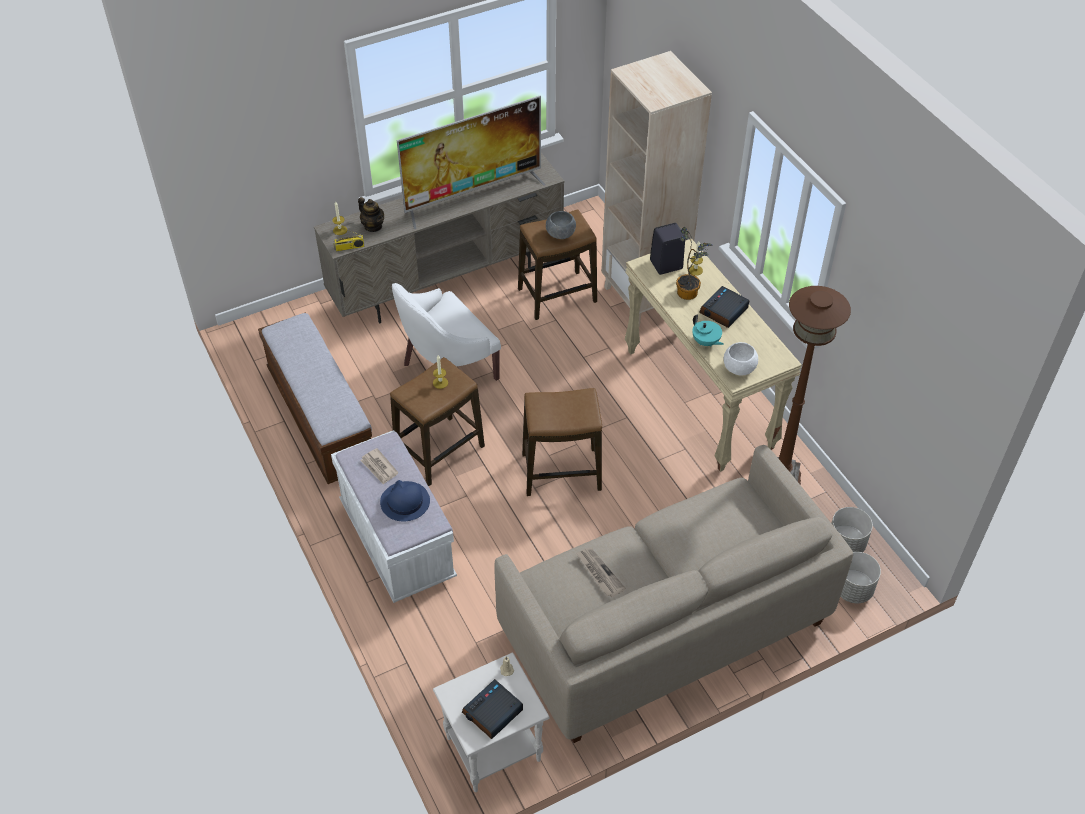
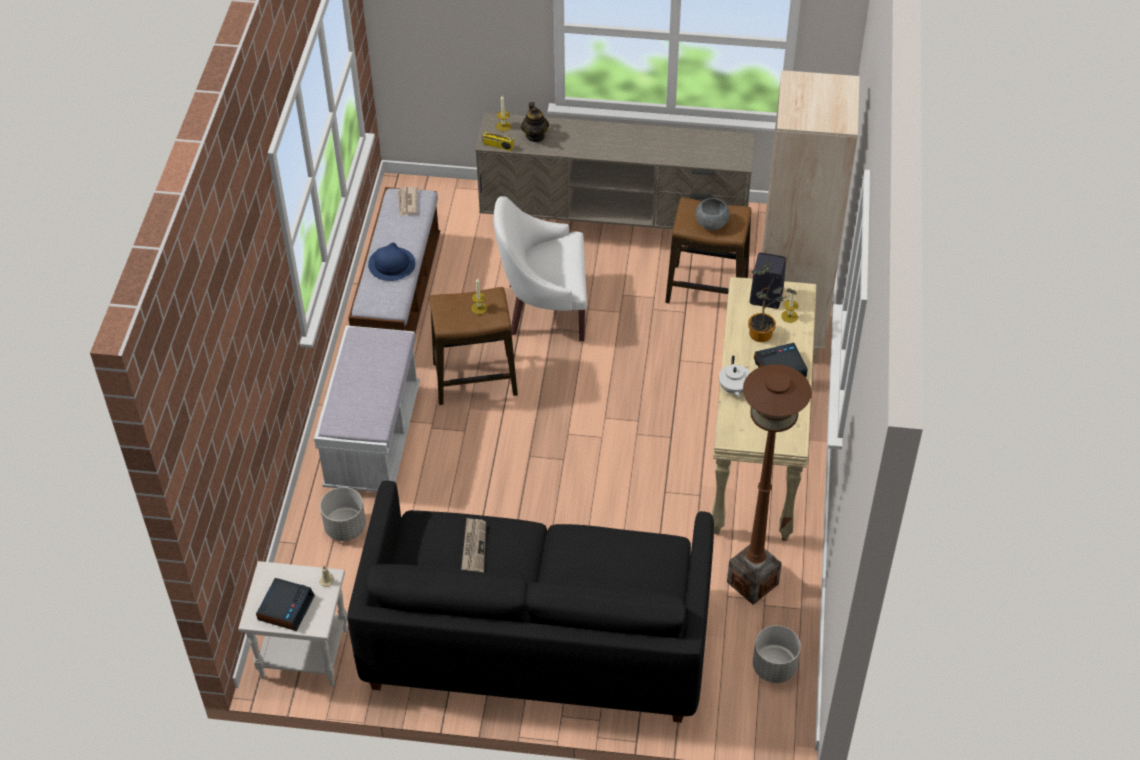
camera: 35 degrees right, 0 degrees up
(379, 468) = (371, 357): newspaper -> newspaper (407, 203)
(404, 502) = (366, 397): blue hat -> blue hat (391, 264)
(473, 195) = (651, 147): television -> none
(492, 712) = (285, 607): alarm clock -> alarm clock turned 120 degrees clockwise
(561, 472) = (565, 455): stool -> none
(664, 626) = (536, 640): beige sofa -> black sofa
(706, 342) = (733, 389): turquoise teapot -> white teapot
(739, 368) = (742, 428): white bowl -> none
(853, 590) = (741, 711): grey planter -> grey planter (345, 528)

